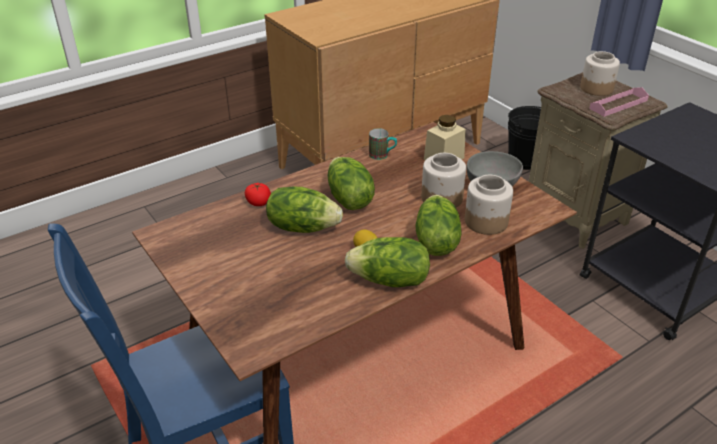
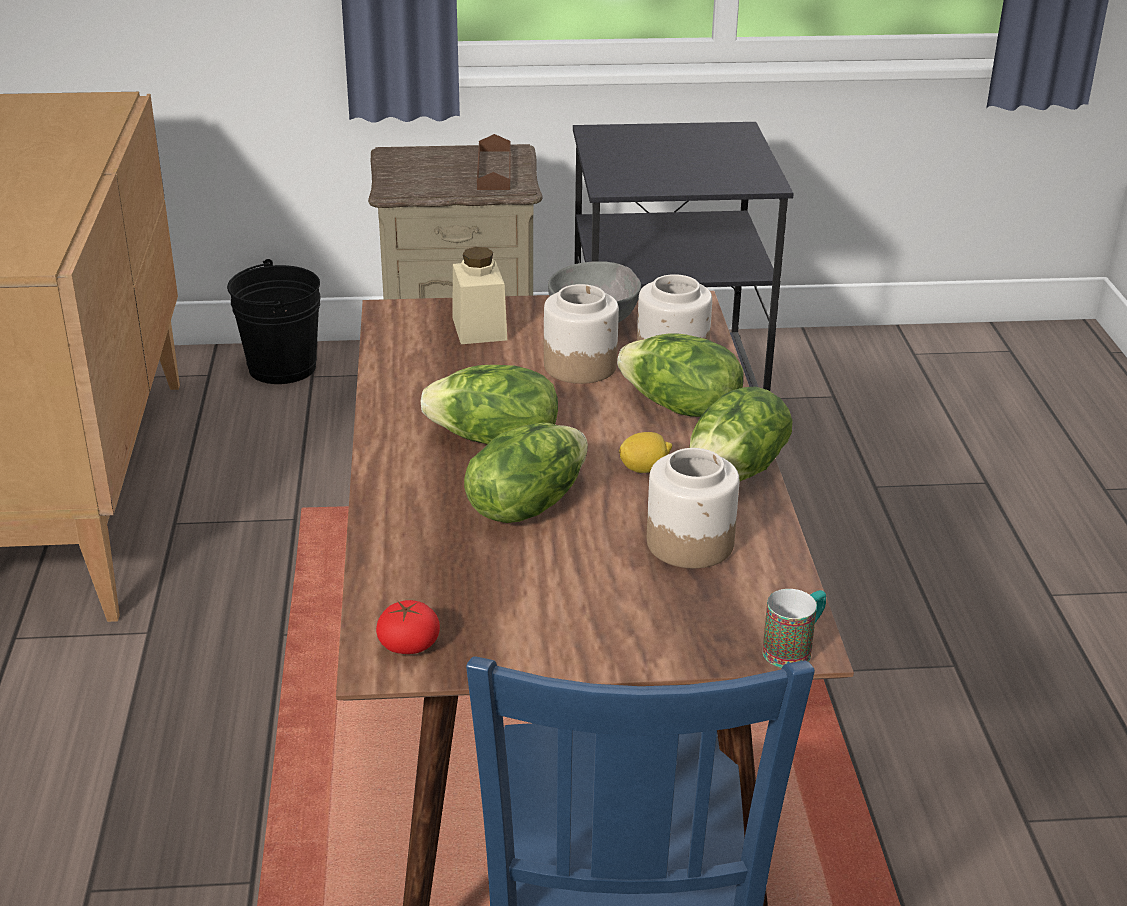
camera: 60 degrees left, 5 degrees down
(258, 202) = (404, 526): tomato -> tomato (408, 645)
(382, 155) = (406, 372): mug -> mug (794, 649)
(597, 88) = (434, 164): jar -> jar (691, 543)
(618, 104) = (494, 169): pink tray -> brown tray

